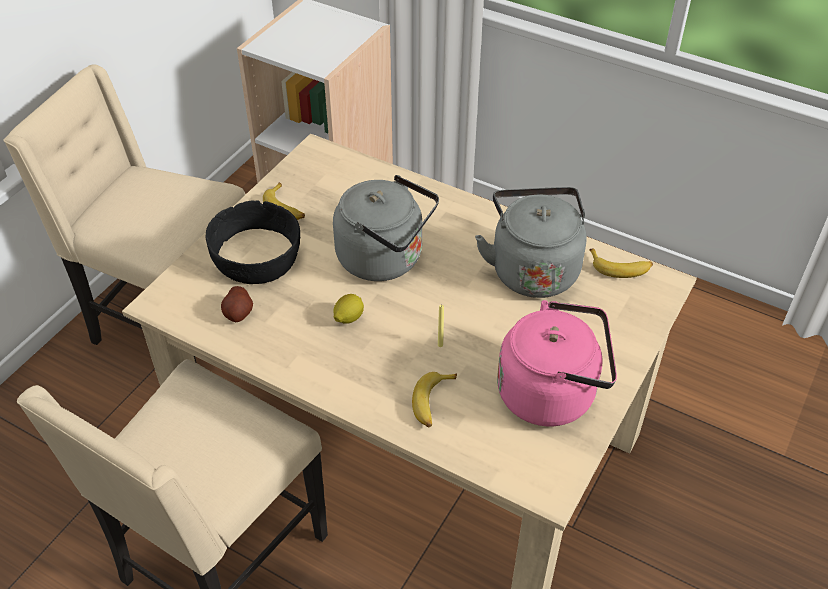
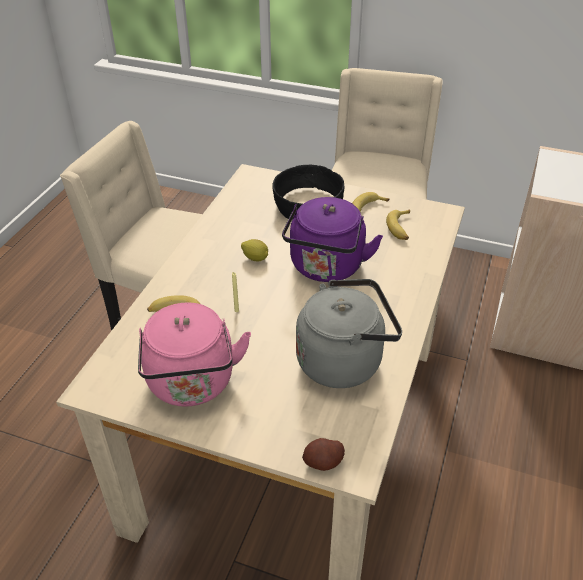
camera: 80 degrees right, 5 degrees down
(238, 313) = (249, 208): potato -> potato (323, 462)
(385, 259) = (326, 268): grey kettle -> purple kettle
(620, 267) = (367, 429): banana -> banana (400, 228)

